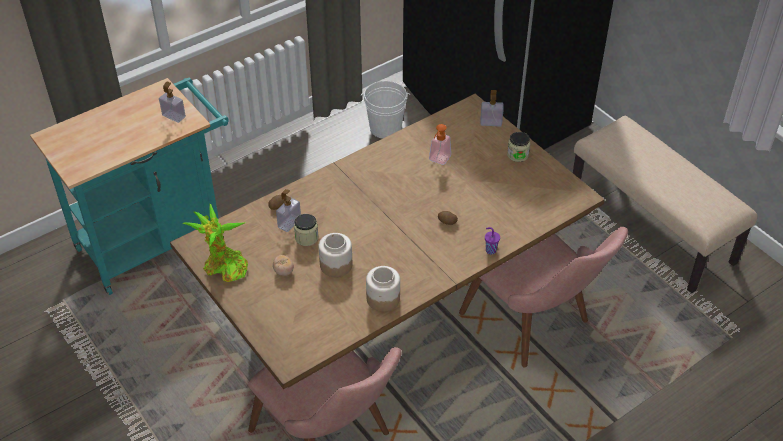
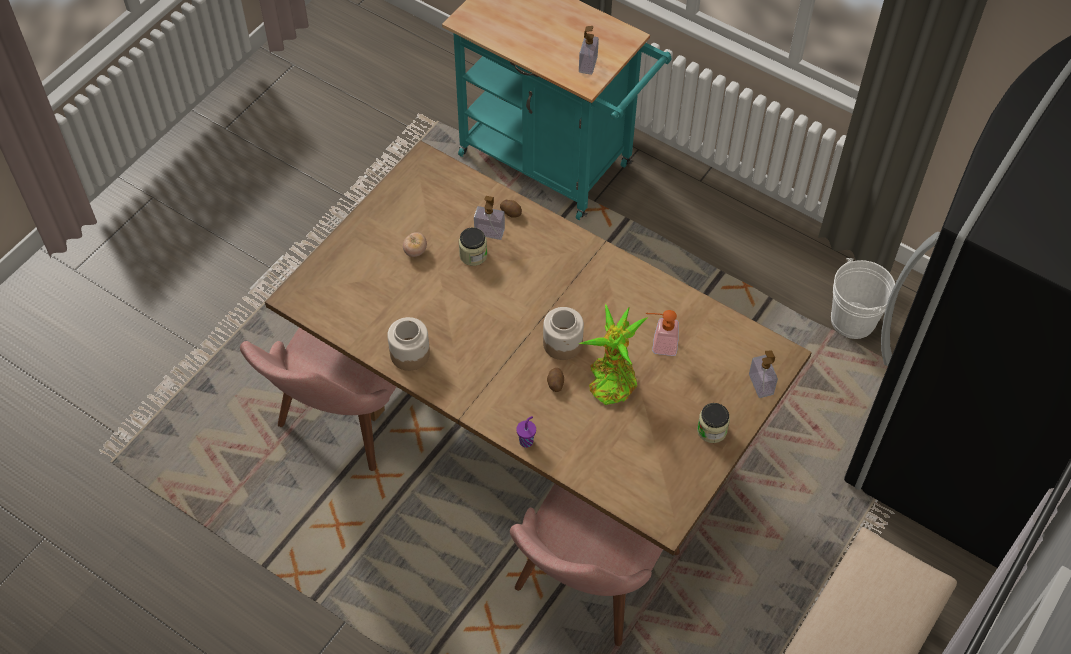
camera: 70 degrees right, 10 degrees up
(223, 267) = (401, 197): potted plant -> potted plant (611, 378)
(336, 264) = (443, 295): jar -> jar (563, 343)

